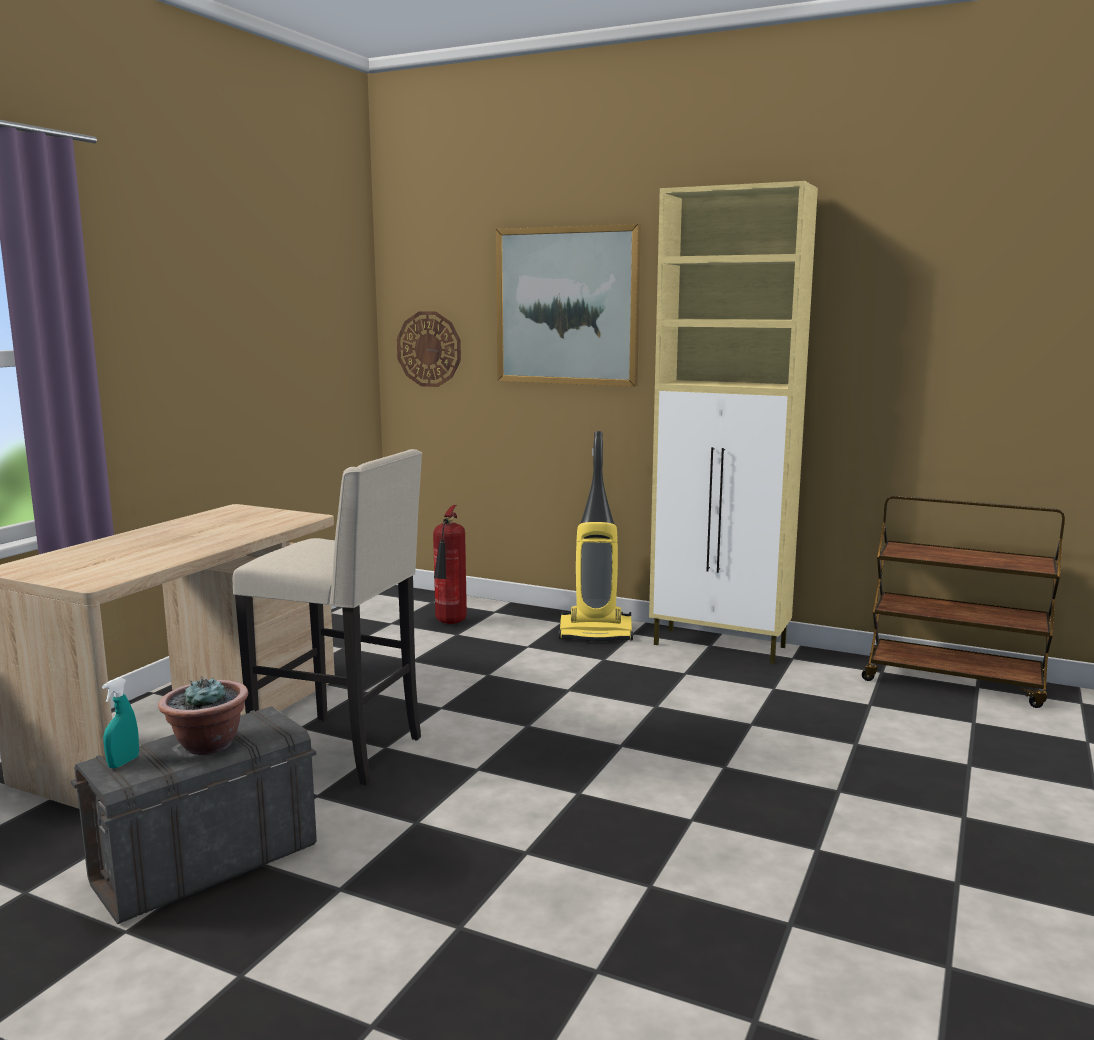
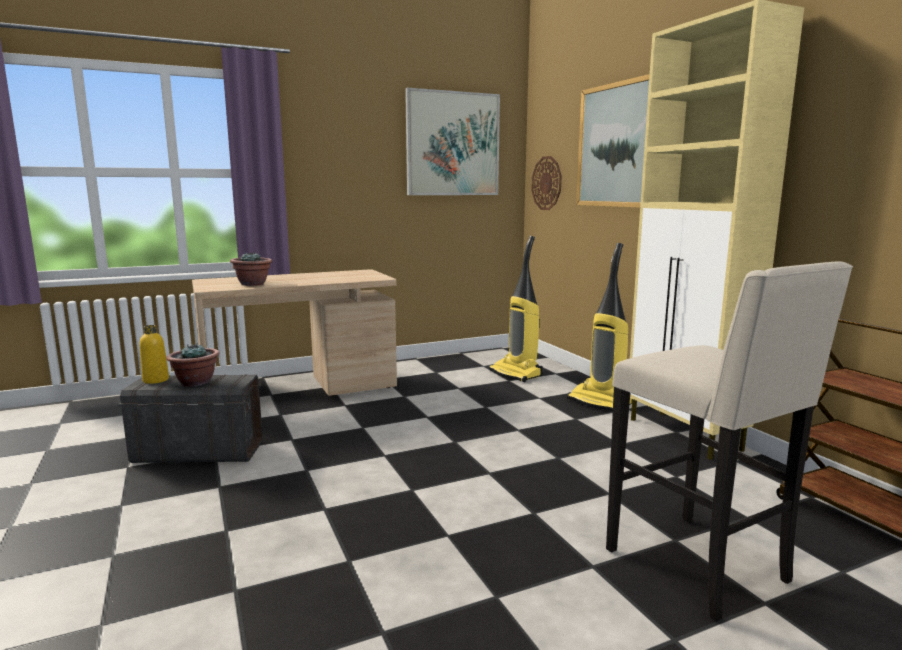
camera: 40 degrees right, 0 degrees up
(123, 762) = (156, 380): turquoise spray bottle -> yellow bottle
(138, 560) = (253, 284): none -> potted plant
(299, 293) = (453, 144): none -> picture
(344, 751) = (341, 423): beige stool -> beige stool (700, 566)
(450, 623) = (516, 373): fire extinguisher -> vacuum cleaner

